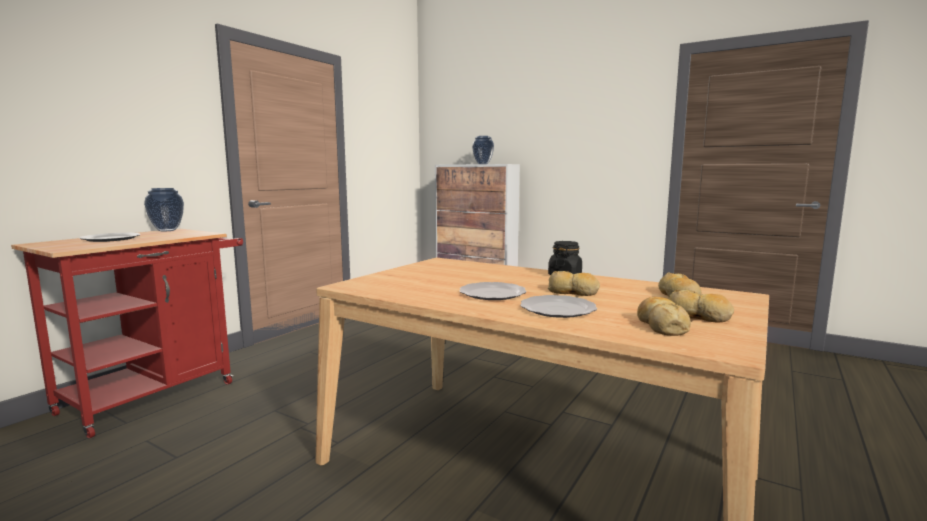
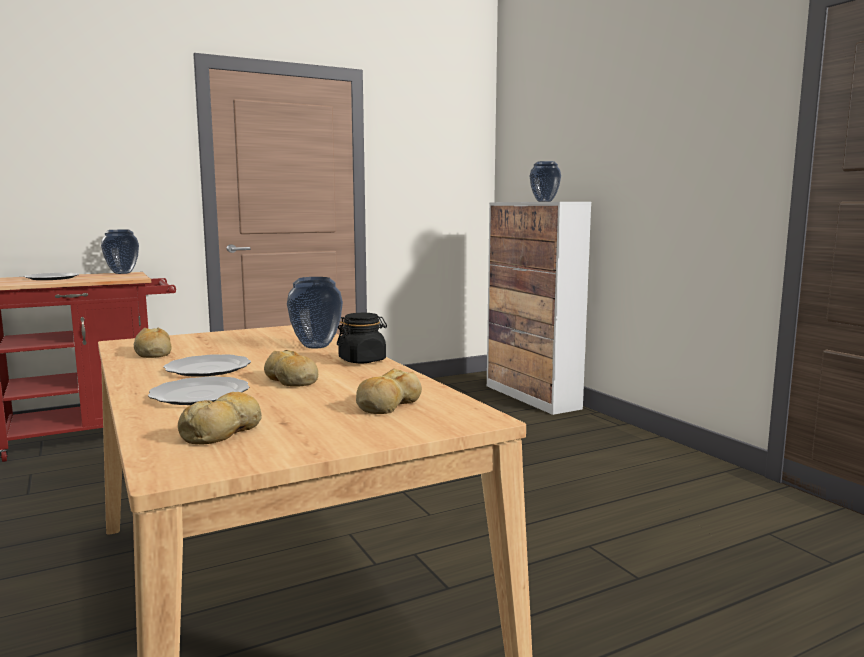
camera: 30 degrees right, 0 degrees up
(501, 271) = (315, 346): none -> vase
(698, 316) = (307, 430): bread -> bread (153, 352)

